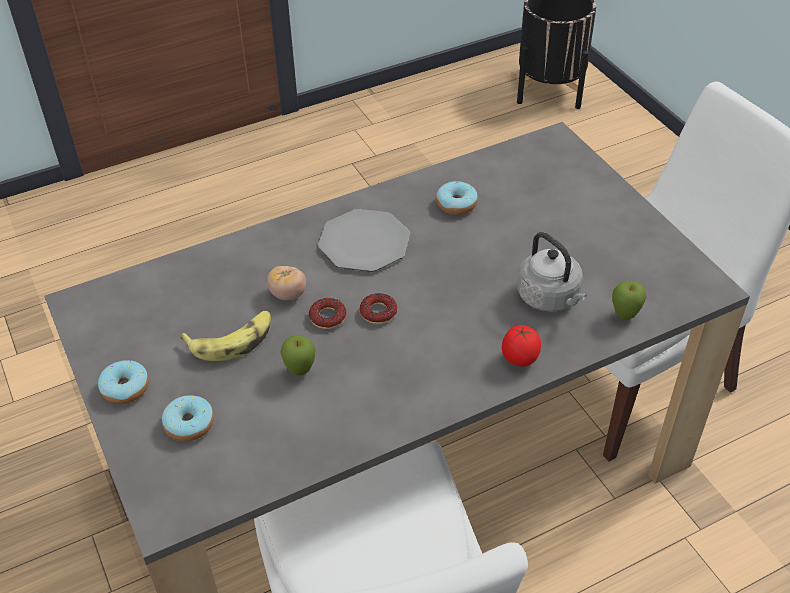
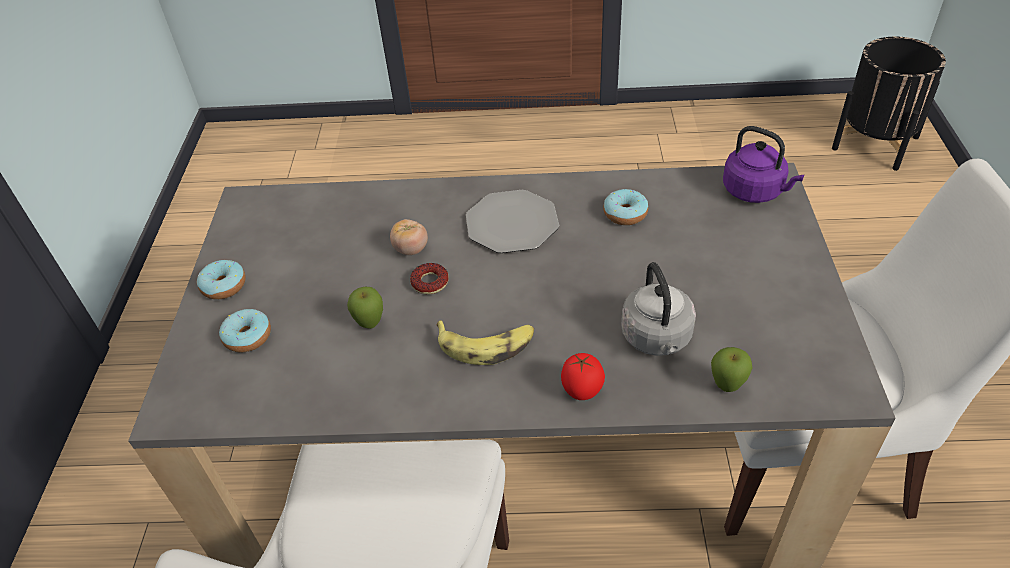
camera: 30 degrees right, 0 degrees up
(232, 340) = (335, 275): banana -> banana (487, 345)
(378, 312) = (478, 294): donut -> none
(548, 154) = (755, 191): none -> purple kettle

